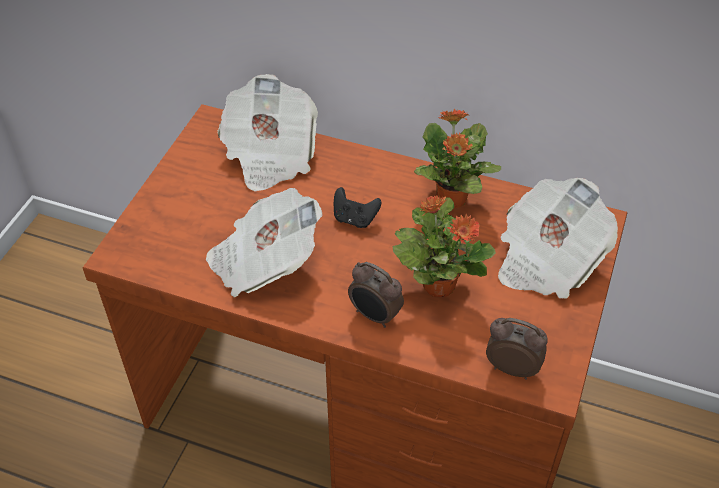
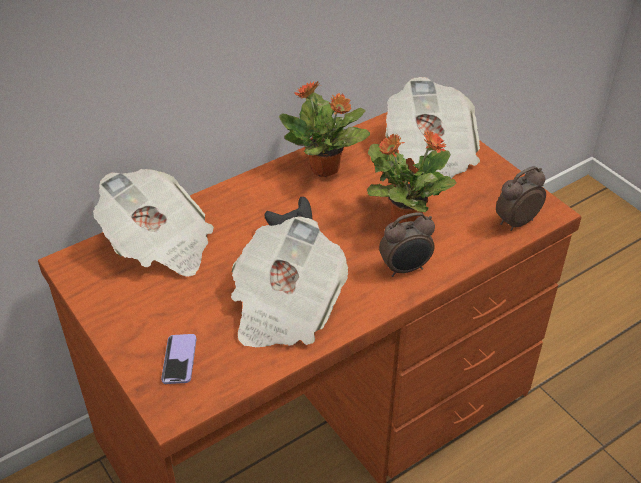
camera: 55 degrees left, 5 degrees down
(165, 232) = (179, 360): none -> phone

